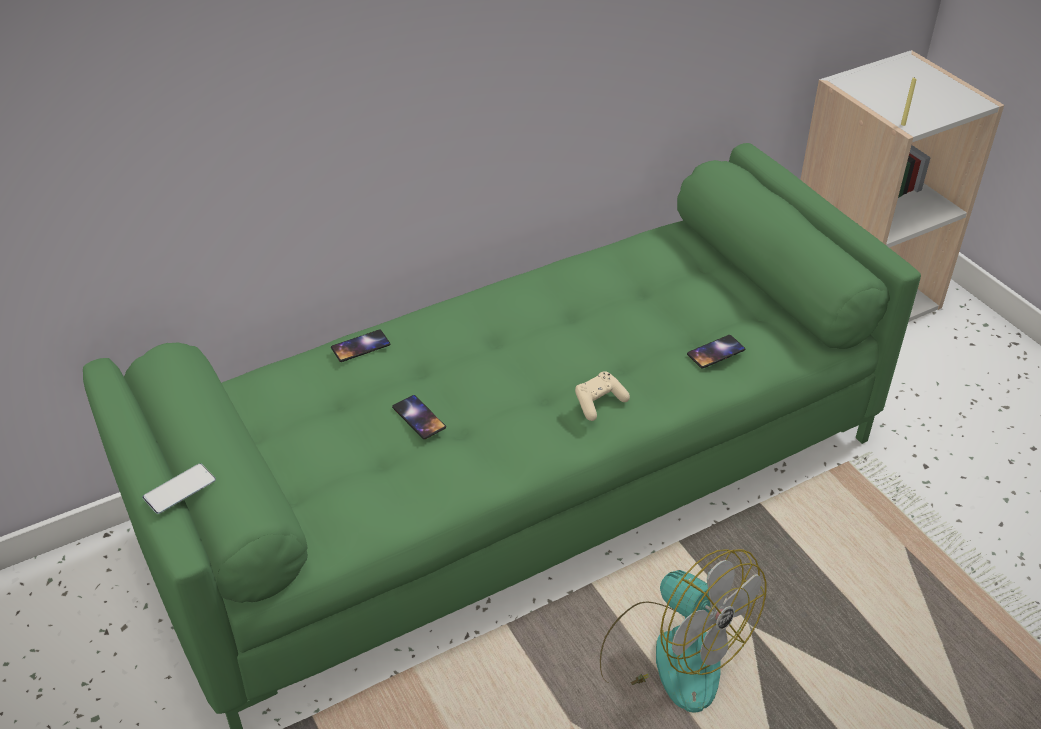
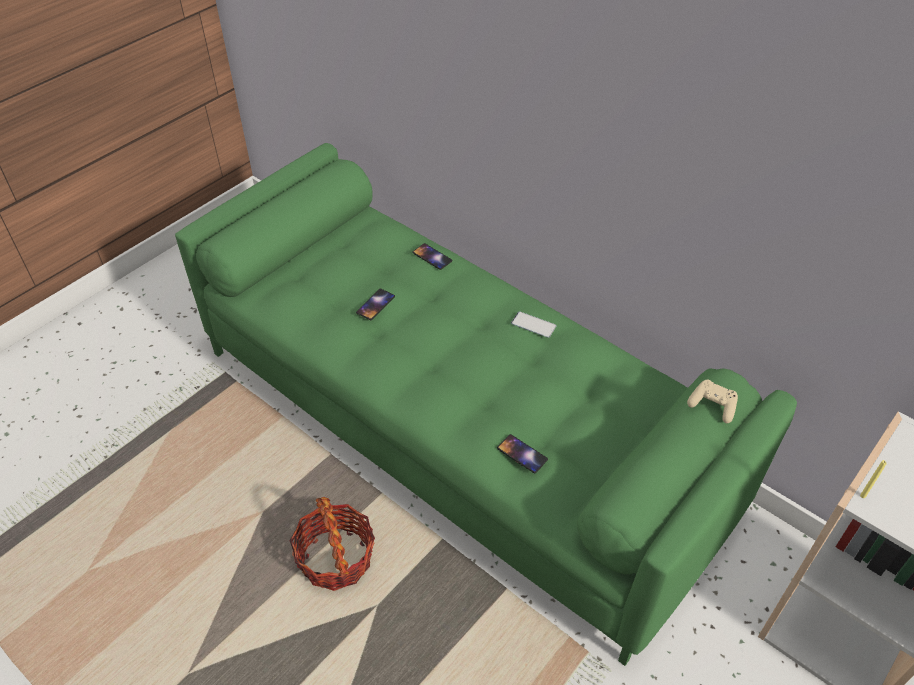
camera: 70 degrees right, 5 degrees up
(179, 489) = (234, 209): phone -> phone (533, 325)
(599, 402) = (429, 394): beige game controller -> beige game controller (712, 406)
(671, 653) = (336, 558): fan -> basket

